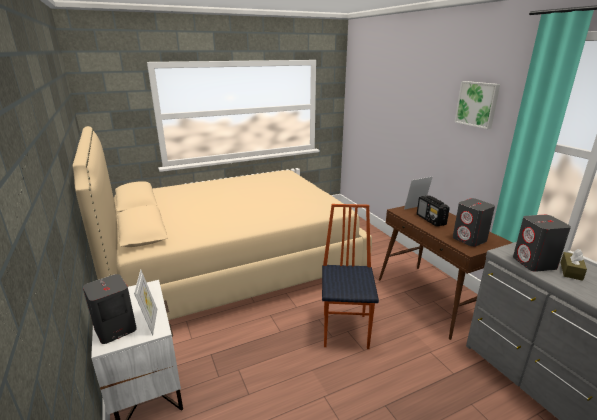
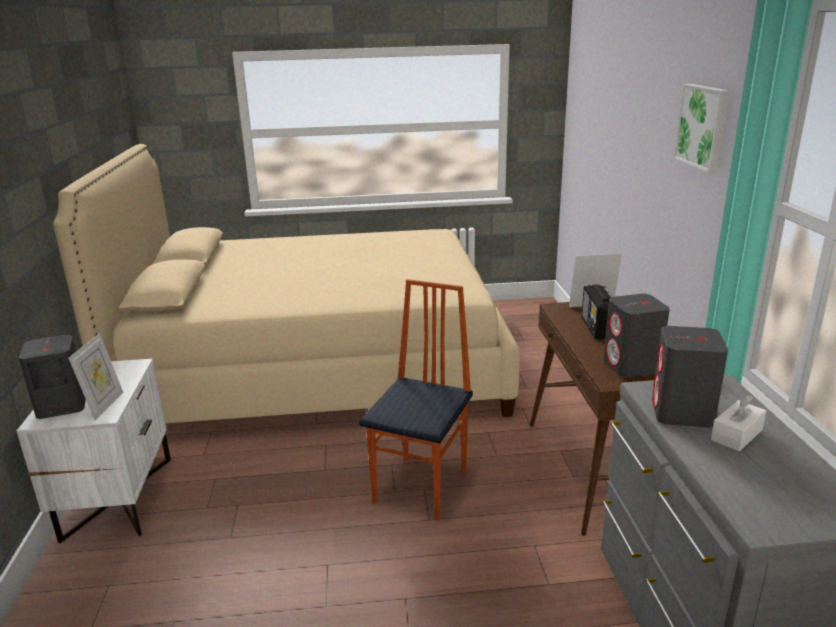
camera: 20 degrees right, 0 degrees up
(571, 271) = (736, 435): brown tissue box -> white tissue box

